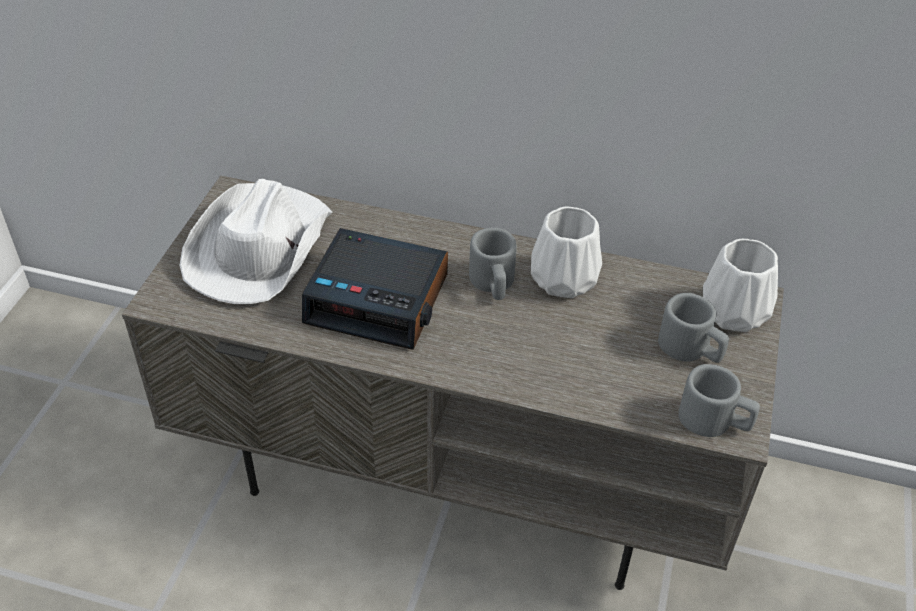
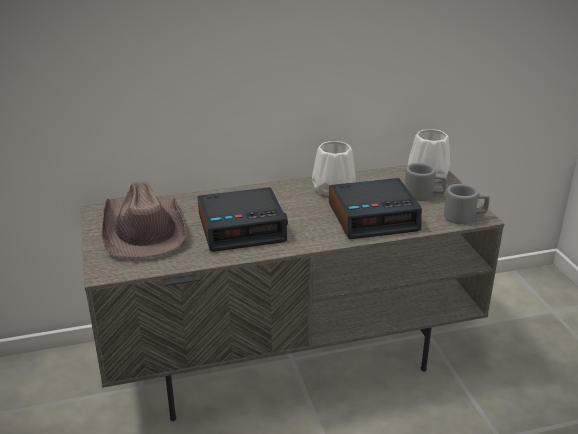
camera: 30 degrees left, 15 degrees down
(258, 248) = (143, 229): white hat -> brown hat
(493, 283) = (298, 202): grey mug -> none
(574, 359) = (373, 217): none -> alarm clock

